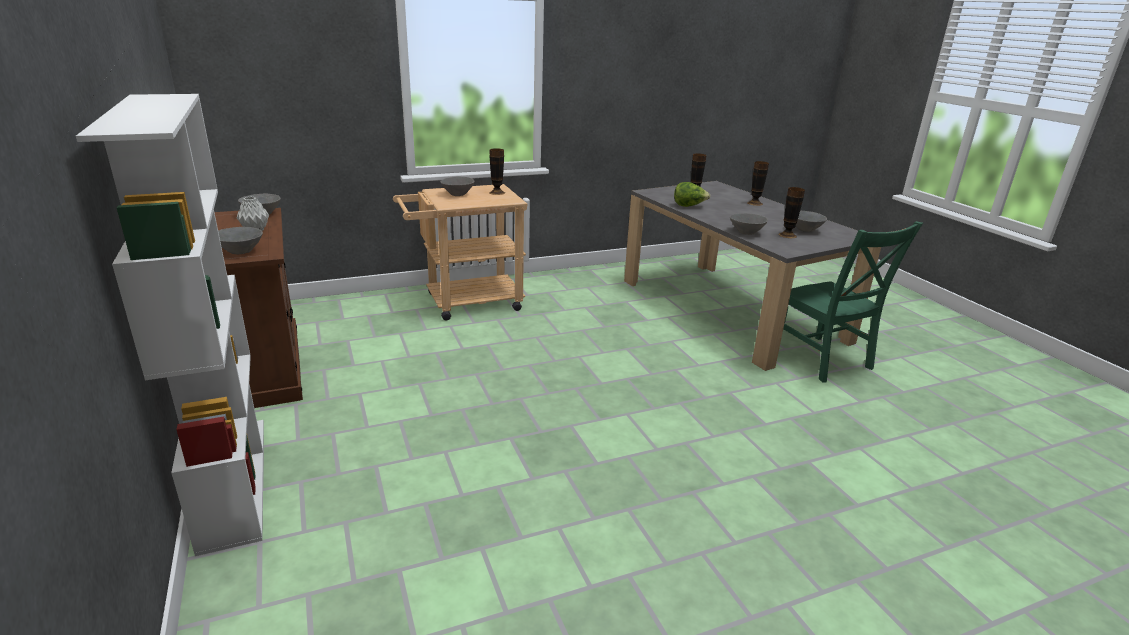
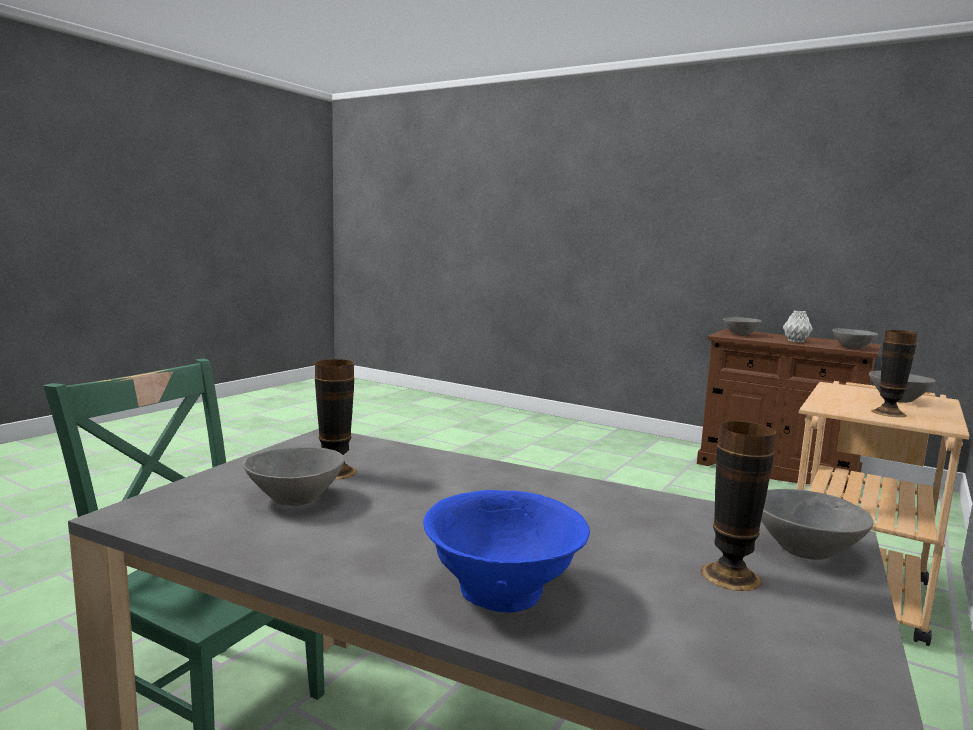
camera: 145 degrees right, 15 degrees down
(232, 479) = (626, 435): white bookcase -> none
(689, 206) = (636, 507): lettuce -> none
(746, 232) = (424, 459): grey bowl -> grey bowl (807, 550)
(755, 203) = (503, 590): vase -> blue bowl

